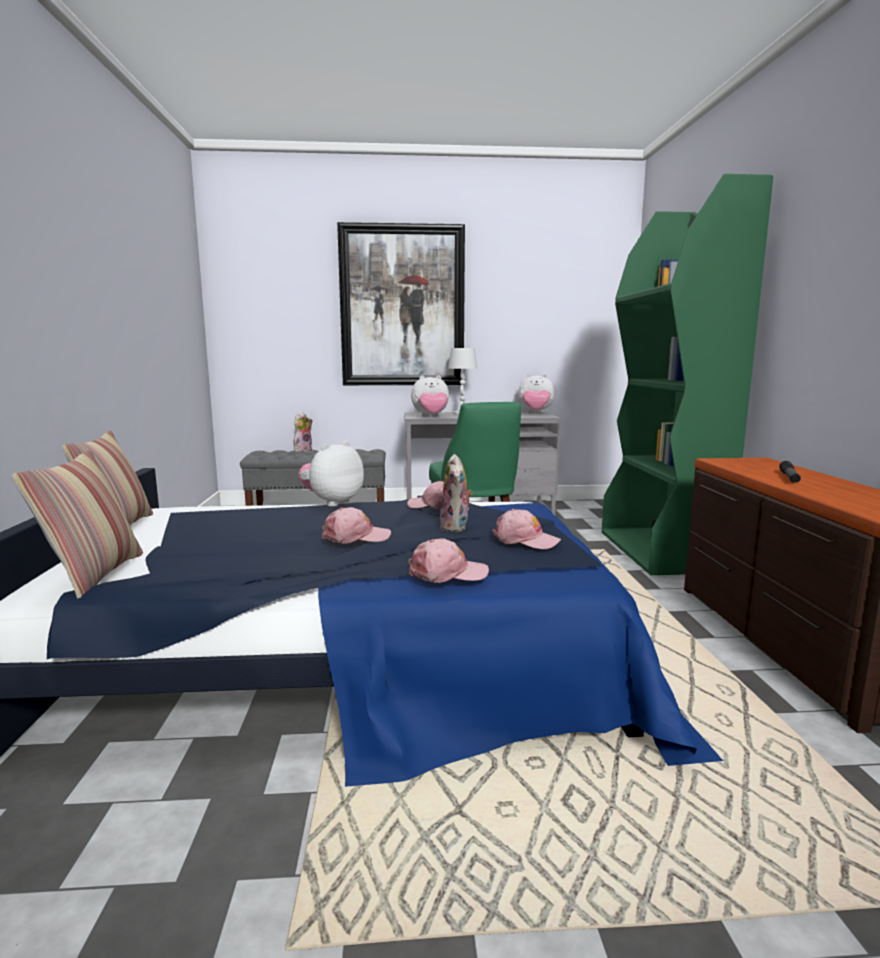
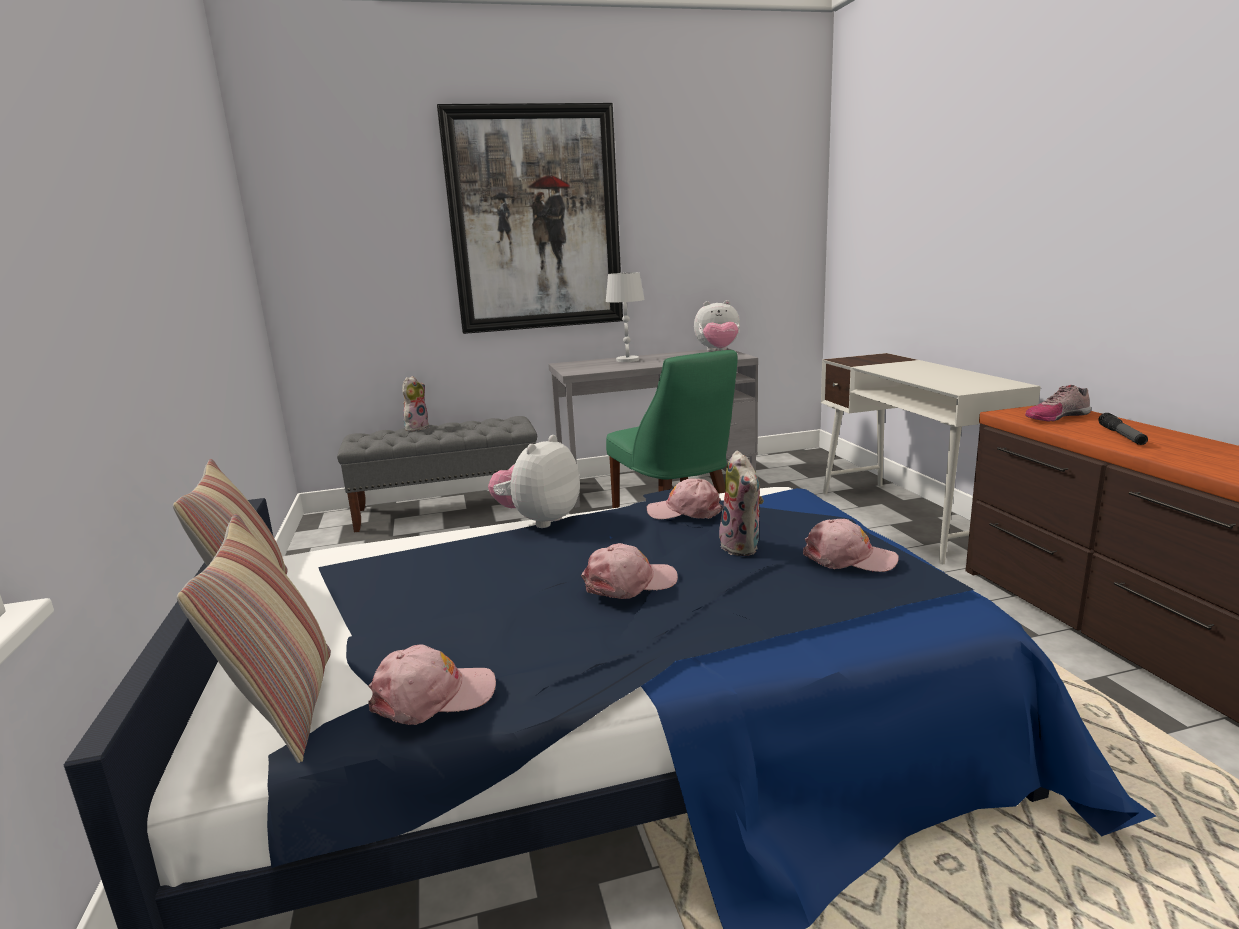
camera: 10 degrees left, 5 degrees up
(431, 417) = (594, 369): plush toy -> none
(447, 573) = (799, 631): pink cap -> pink cap (433, 696)
(660, 552) = (907, 519): green bookcase -> white desk
(752, 464) = (1055, 416): none -> shoe

